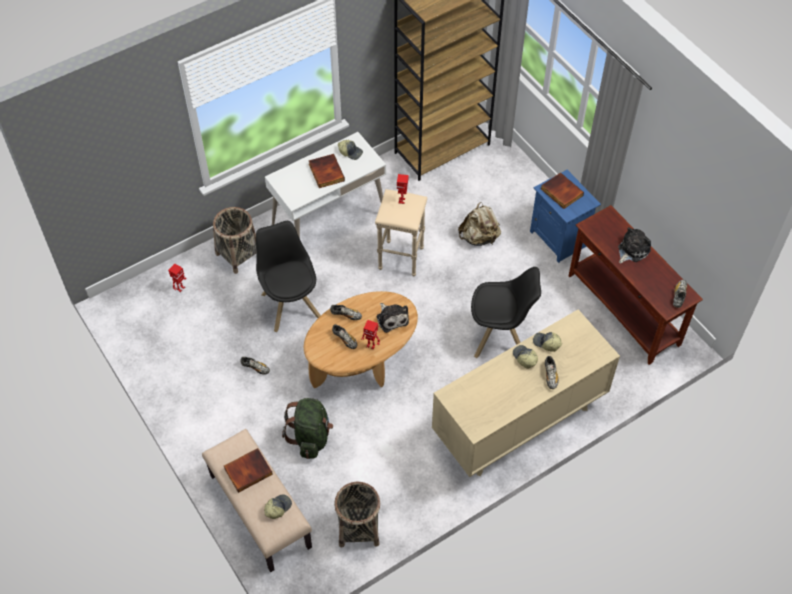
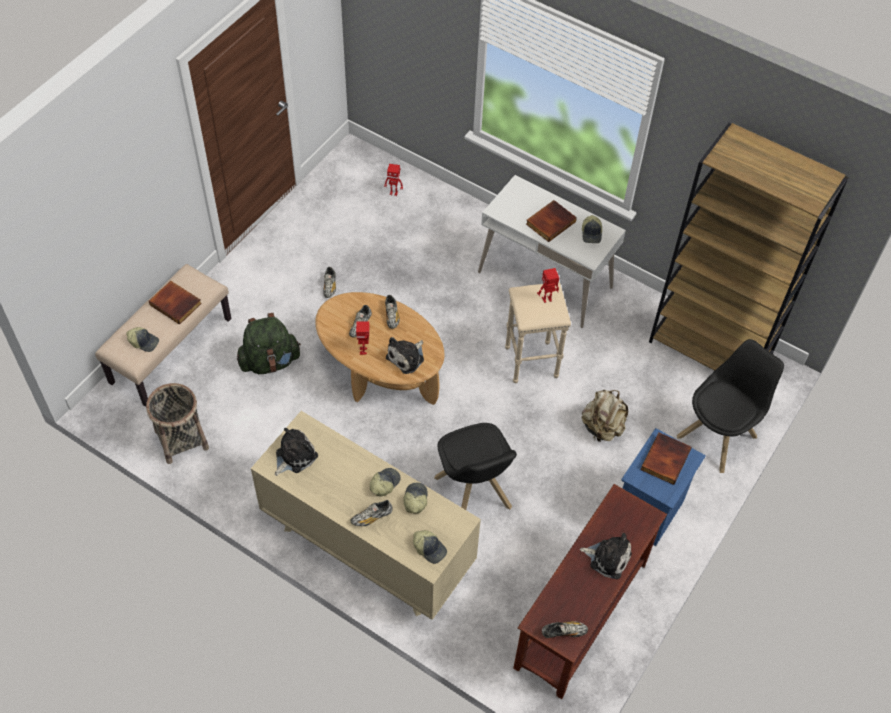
camera: 65 degrees right, 0 degrees up
(238, 254) = (458, 222): basket -> none
(290, 305) = (418, 287): black chair -> black chair (718, 437)
(475, 410) = (294, 456): none -> plush toy
(590, 348) = (430, 548): none -> cap

